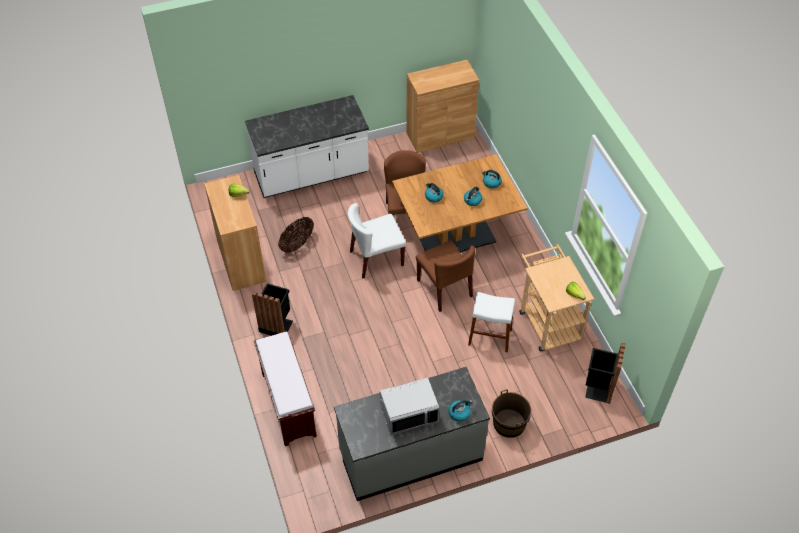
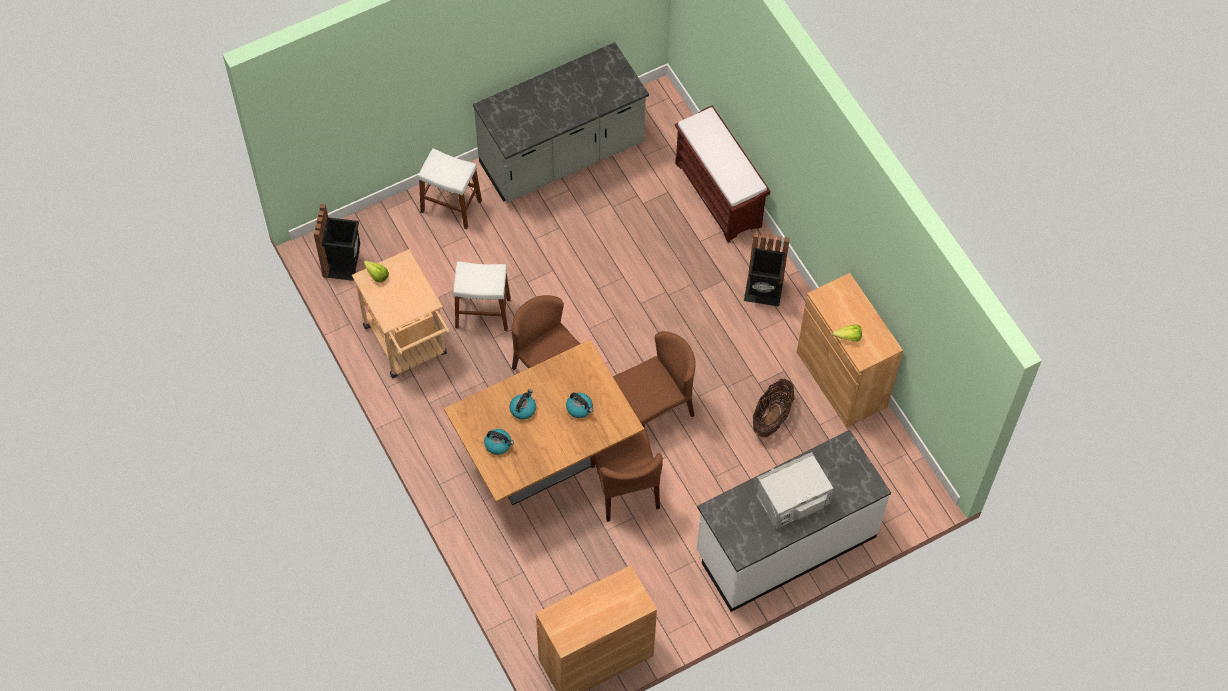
camera: 170 degrees right, 10 degrees up
(376, 258) = (654, 409): white chair -> brown chair
(409, 414) = (563, 96): grey microwave -> grey microwave (792, 500)
(459, 413) = (507, 104): kettle -> none
(509, 424) = (451, 206): brown bucket -> white stool

